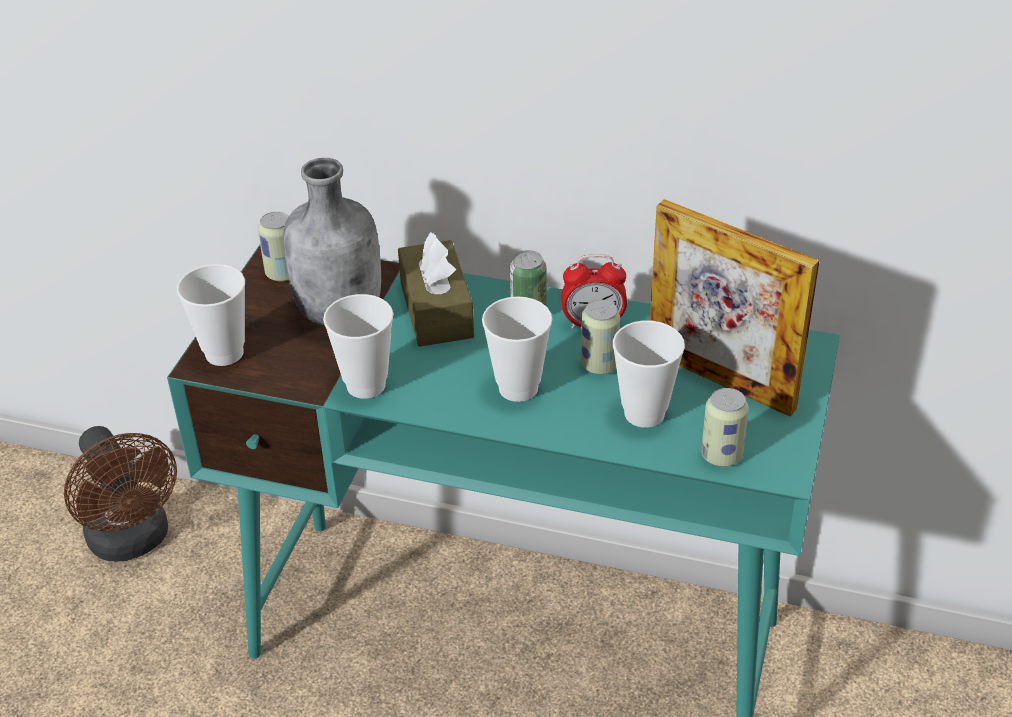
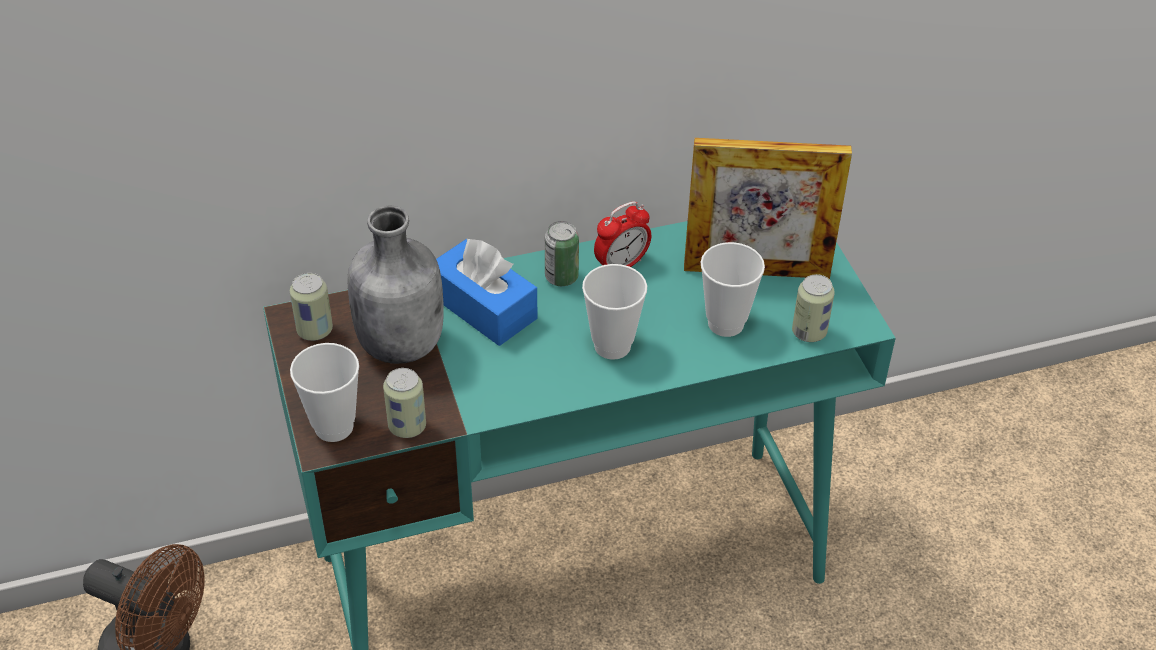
camera: 35 degrees left, 5 degrees up
(366, 385) = (486, 399): cup -> none
(436, 310) = (483, 307): brown tissue box -> blue tissue box
(599, 365) = (657, 298): can -> can (407, 426)

